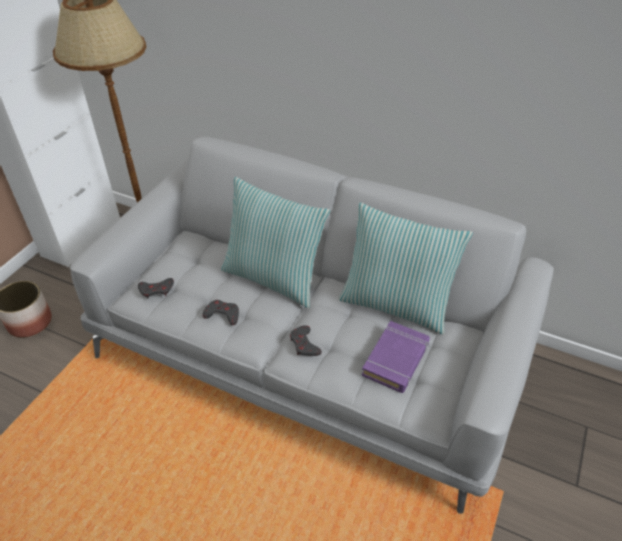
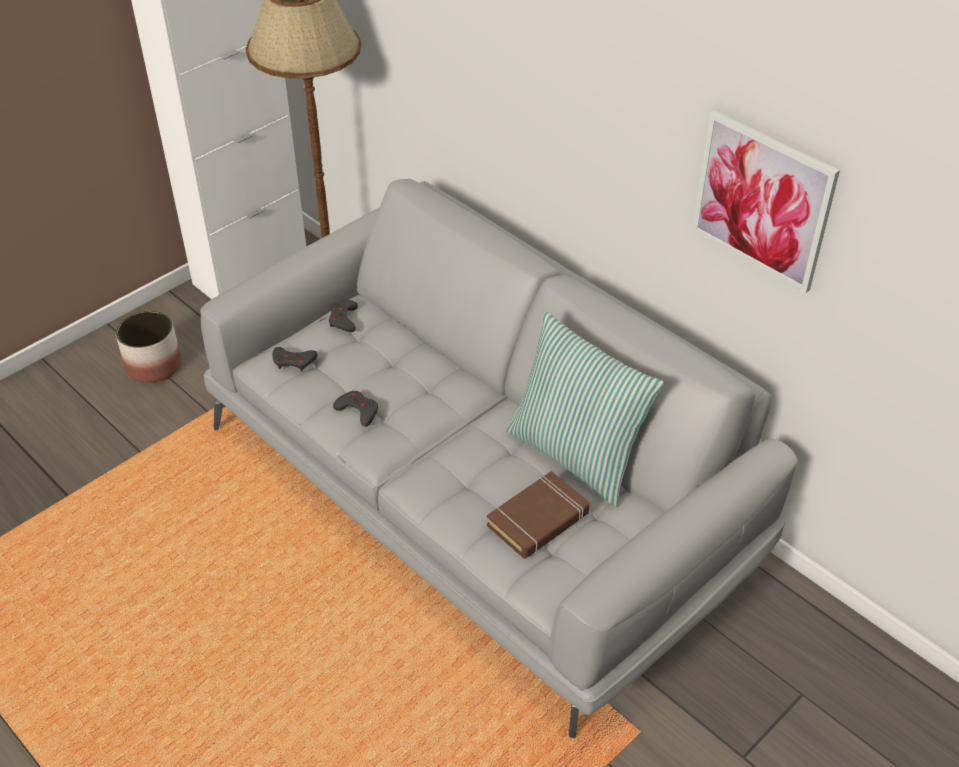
camera: 20 degrees right, 0 degrees up
(273, 277) = (440, 382): pillow -> none
(304, 344) = (437, 471): grey game controller -> grey game controller (343, 319)
(396, 360) = (538, 520): purple book -> brown book
(519, 78) = (762, 201): none -> picture

